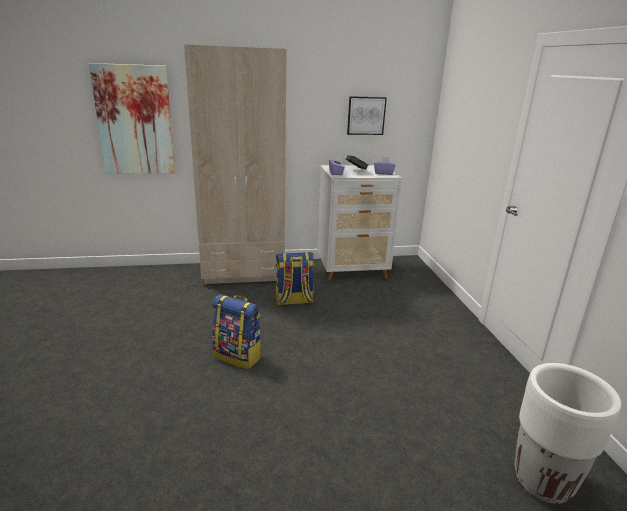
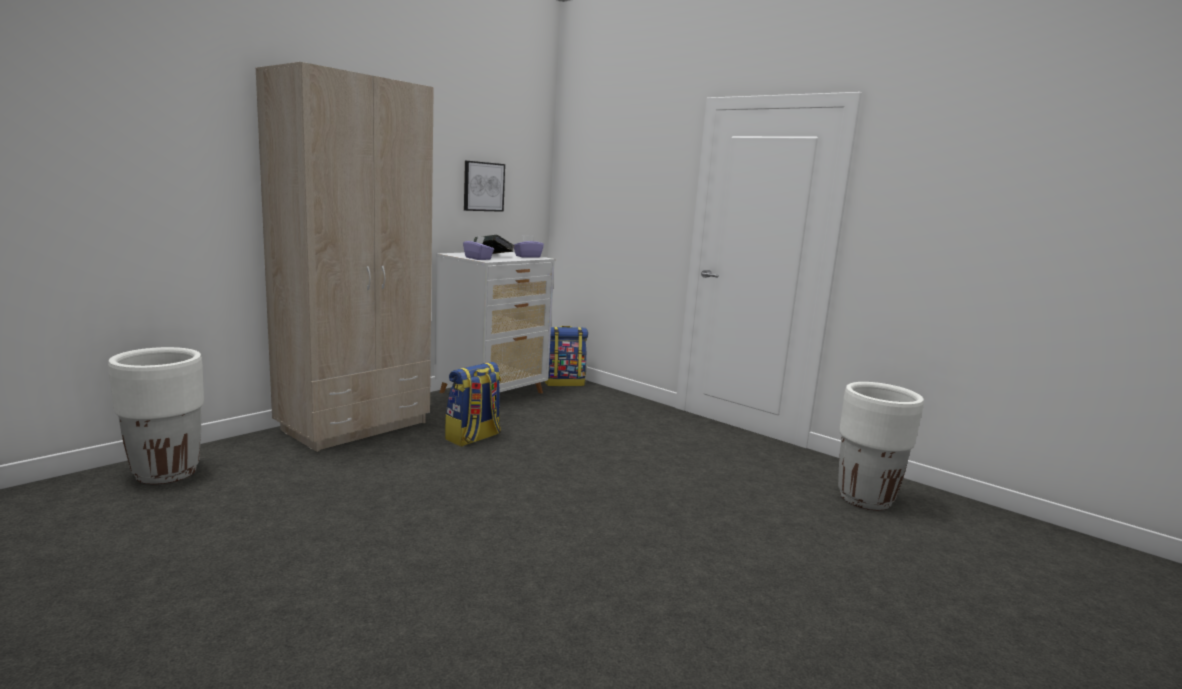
camera: 40 degrees left, 10 degrees down
(132, 278) = (166, 473): none -> white planter
(135, 121) = (152, 183): picture -> none
(238, 356) = (494, 507): backpack -> backpack (564, 383)

